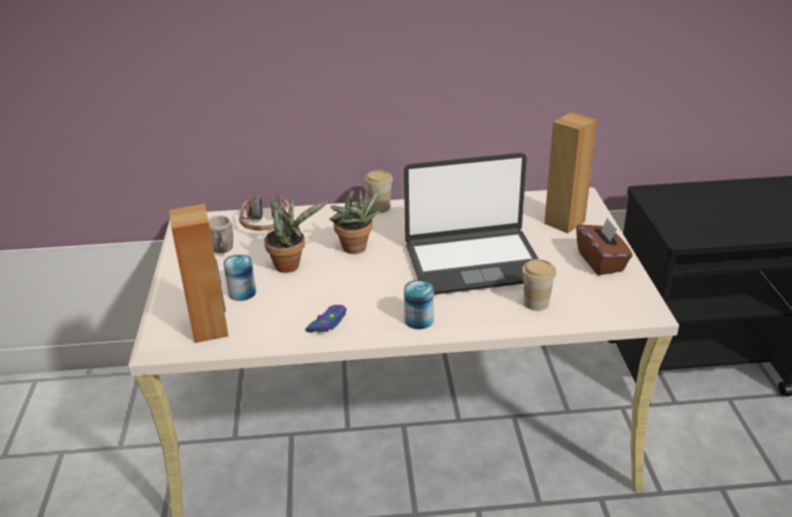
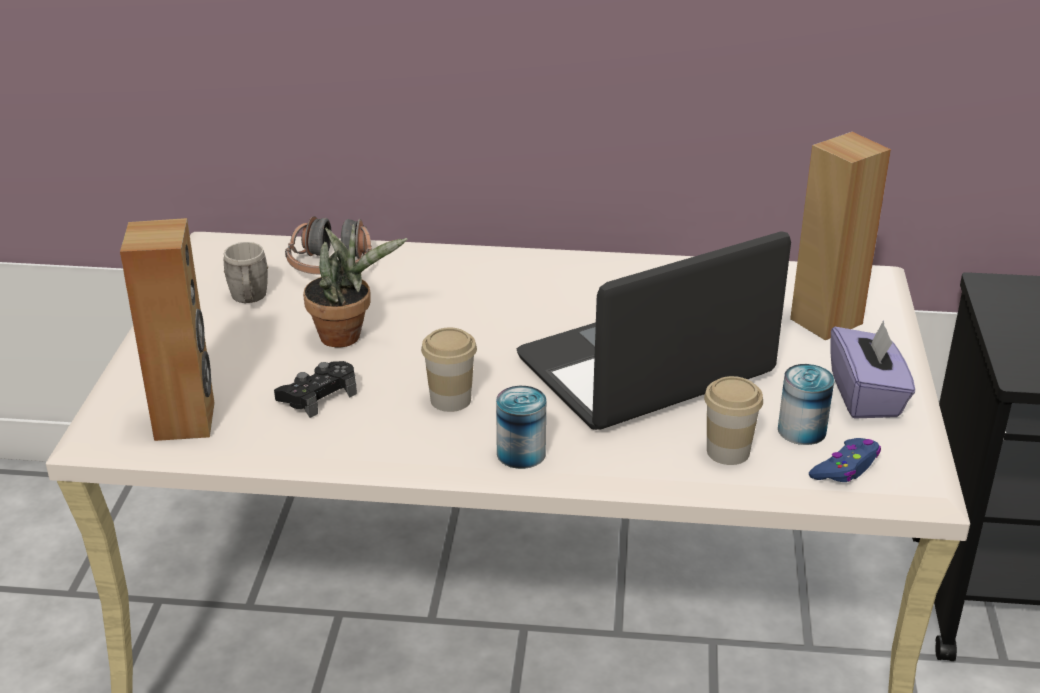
camera: 10 degrees right, 0 degrees up
(242, 292) = (255, 370): can -> can (801, 430)
(286, 302) = (318, 395): none -> black game controller
(328, 323) = (372, 438): blue game controller -> blue game controller (846, 468)
(356, 249) = (459, 324): potted plant -> none
(379, 207) = (522, 259): cup -> cup (450, 400)
(473, 262) = (646, 369): laptop -> laptop turned 150 degrees clockwise
(601, 261) = (866, 396): brown tissue box -> purple tissue box

